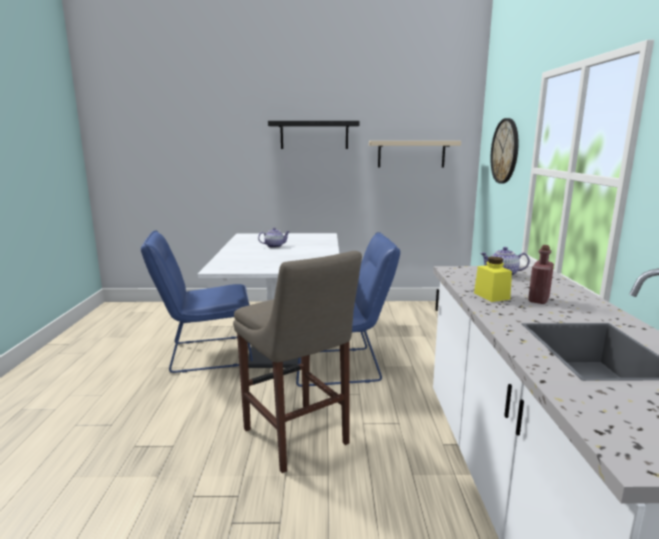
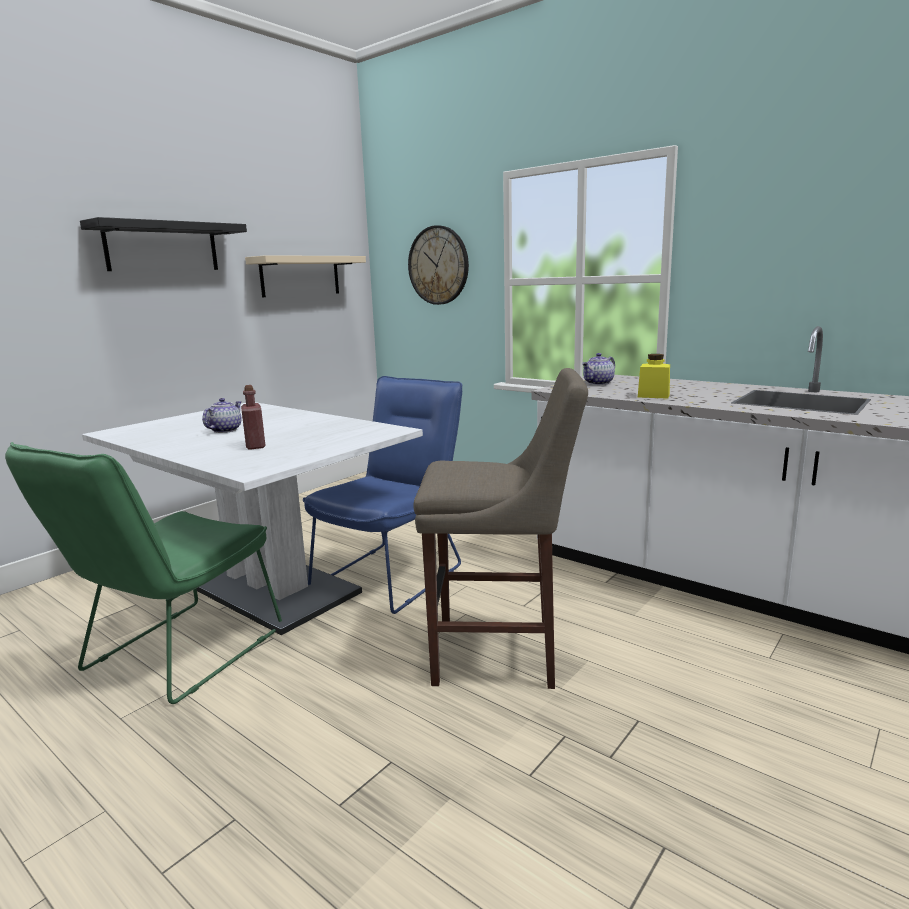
camera: 50 degrees left, 0 degrees up
(204, 354) = (174, 656): blue chair -> green chair
(538, 300) = (681, 390): red bottle -> red bottle (255, 446)

